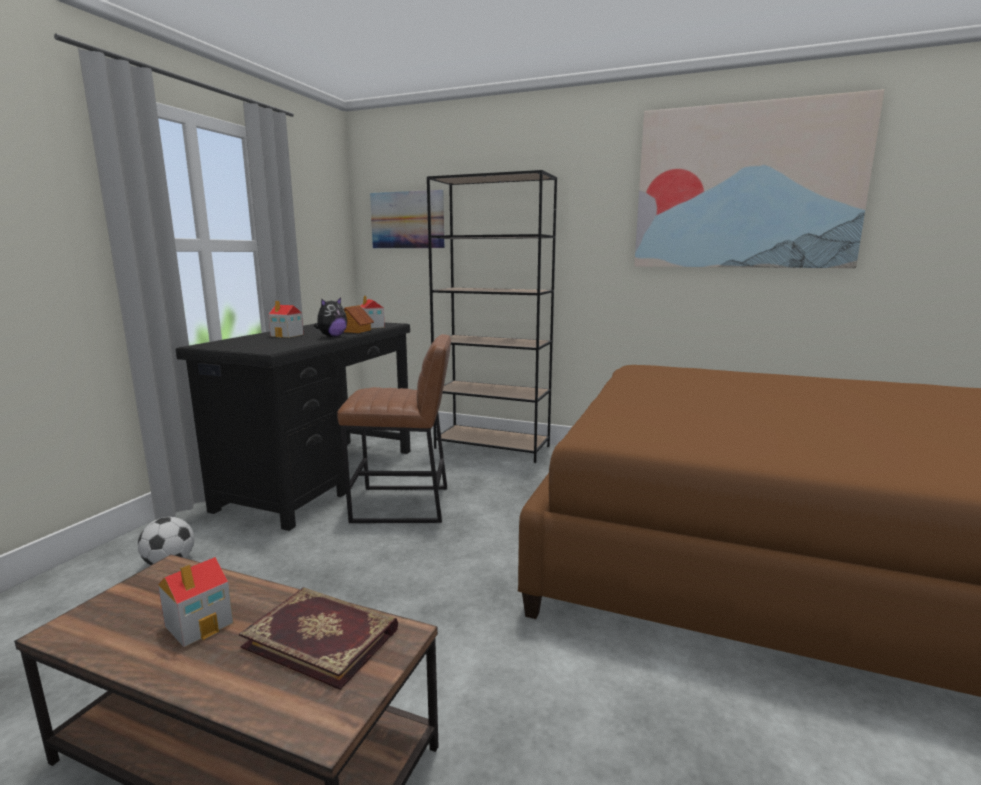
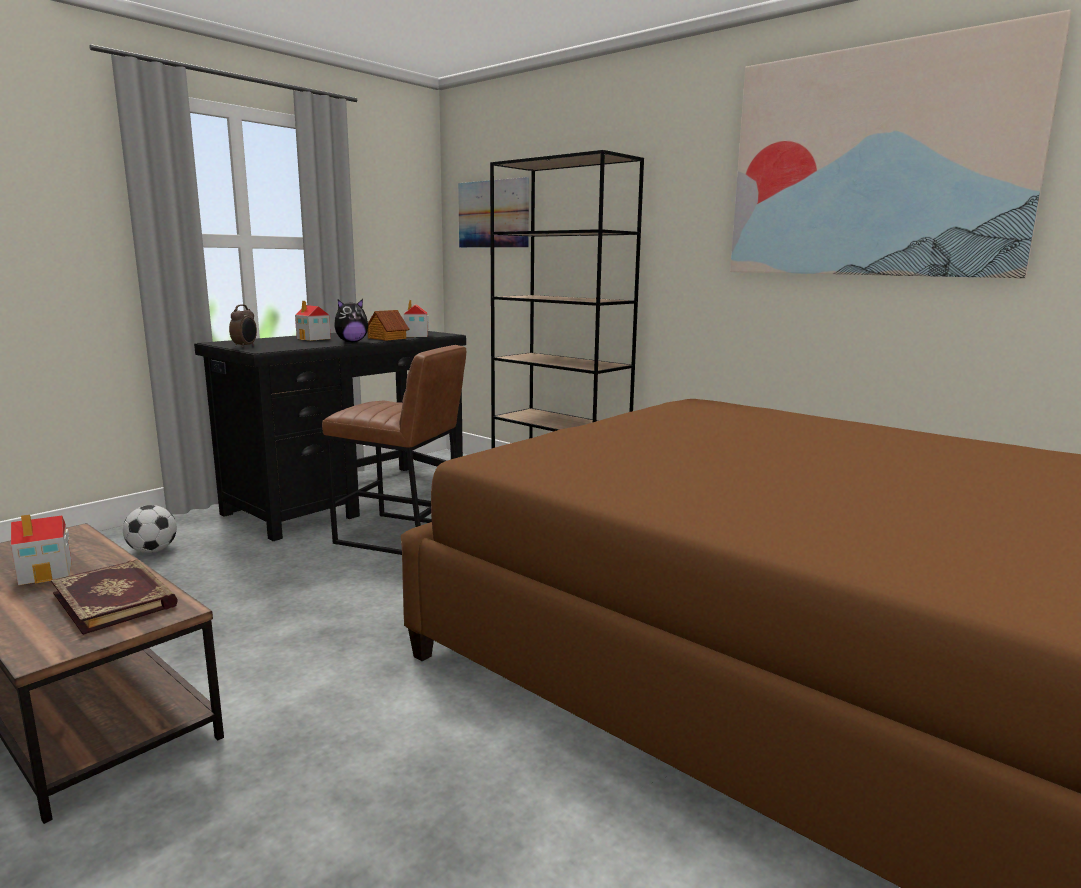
camera: 20 degrees right, 0 degrees up
(242, 348) = (245, 346): none -> alarm clock

